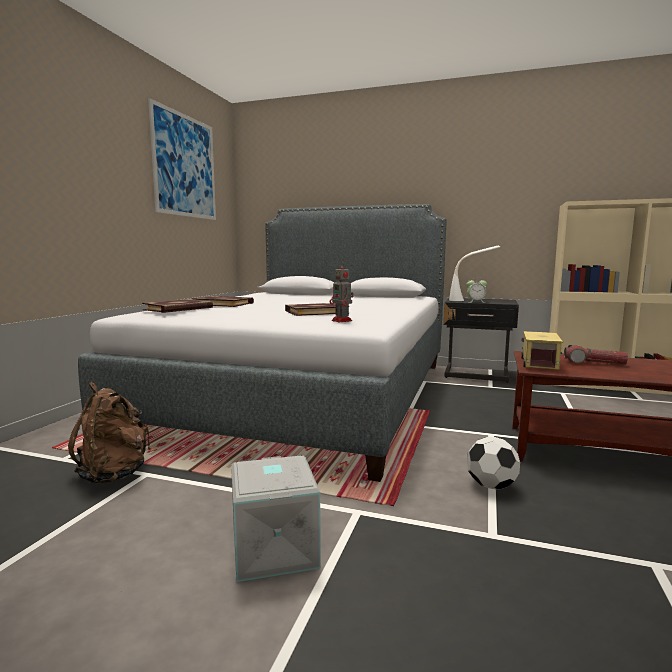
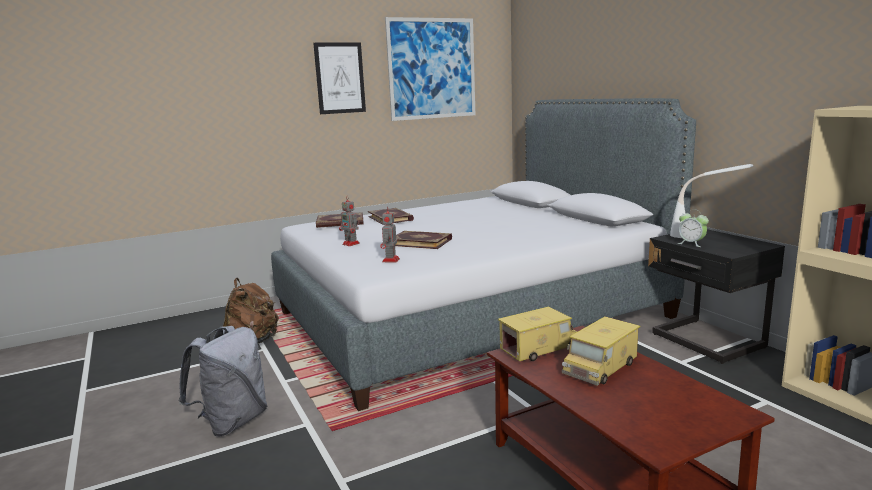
camera: 45 degrees right, 5 degrees up
(109, 151) = (340, 78): none -> picture
(254, 318) = (351, 244): none -> toy robot
(272, 549) = (232, 422): grey storage box -> grey backpack
(491, 486) = (422, 452): football -> none
(594, 363) = (601, 367): flashlight -> toy truck

